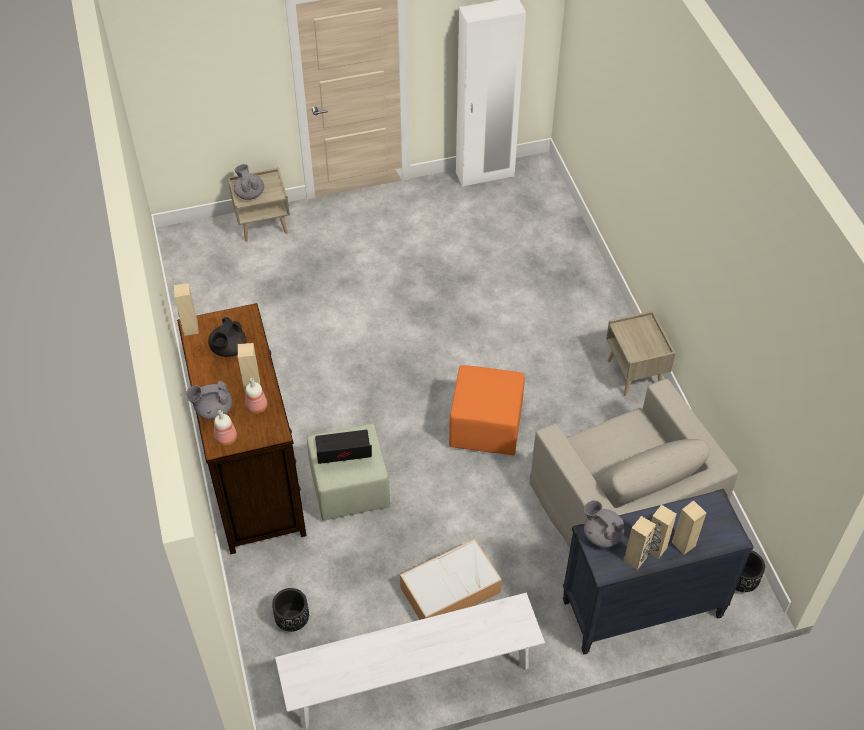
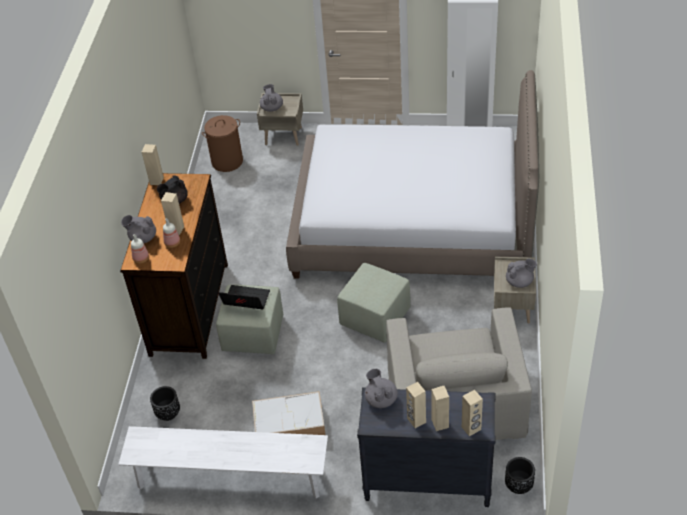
camera: 25 degrees right, 5 degrees down
(207, 274) = (227, 161): none -> brown laundry basket
(474, 300) = (413, 224): none -> bed
(485, 426) = (375, 317): orange ottoman -> green ottoman
(635, 559) = (396, 424): beige speaker -> beige speaker (471, 428)
(650, 344) = (520, 282): none -> grey teapot

